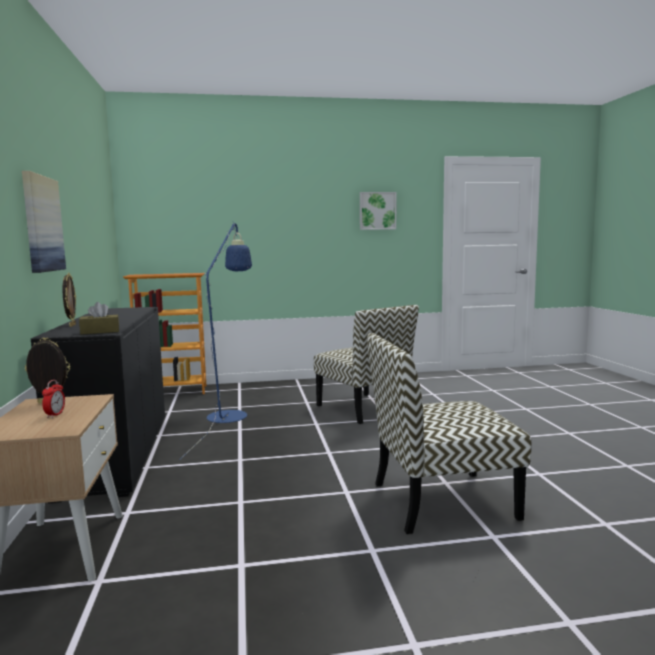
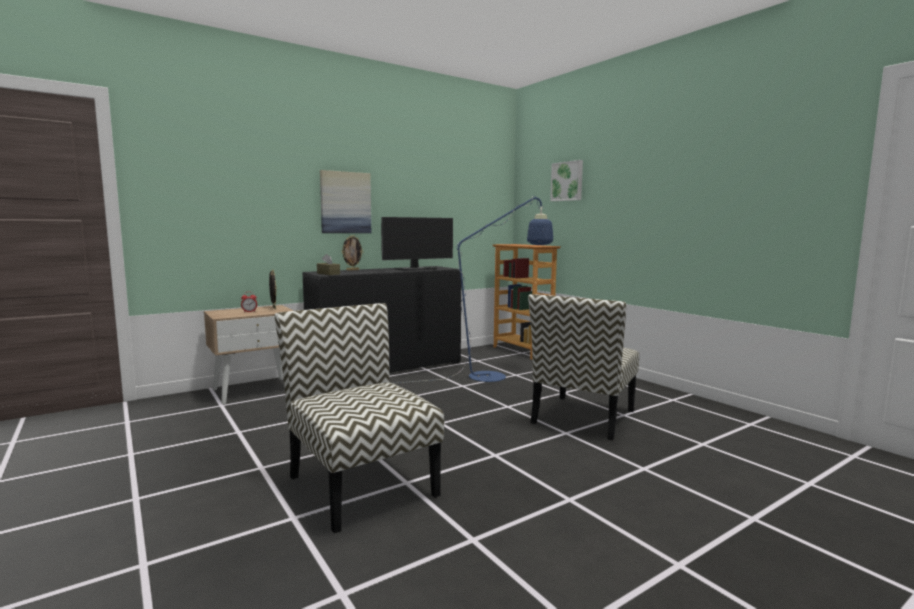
camera: 65 degrees right, 0 degrees up
(125, 313) = (416, 269): none -> monitor
(377, 211) = (747, 173): picture -> picture (567, 181)

